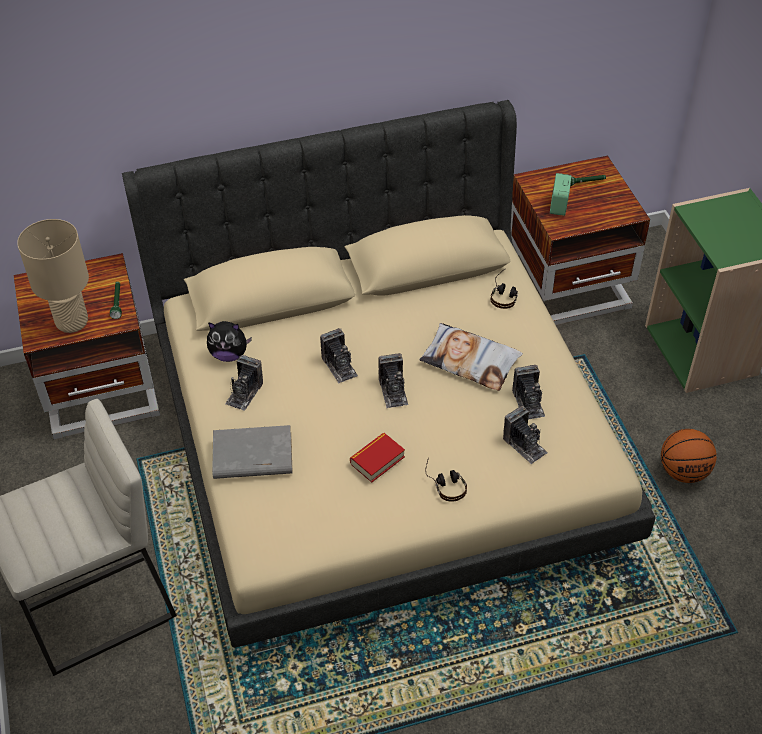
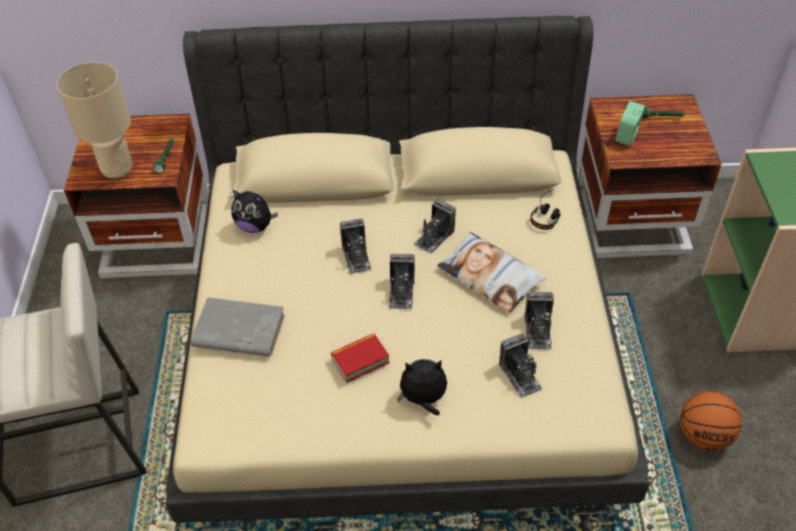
camera: 15 degrees right, 0 degrees up
(244, 393) = (255, 266): camera -> camera (434, 237)
(445, 483) = (423, 399): headphones -> plush toy

